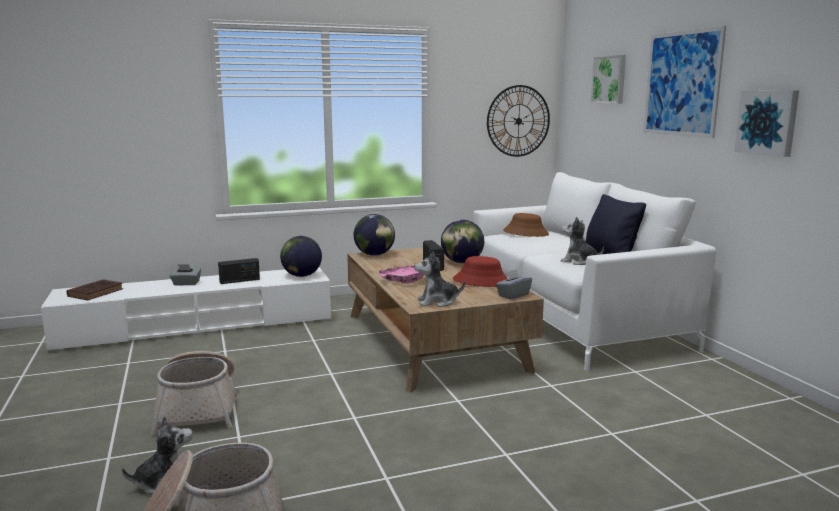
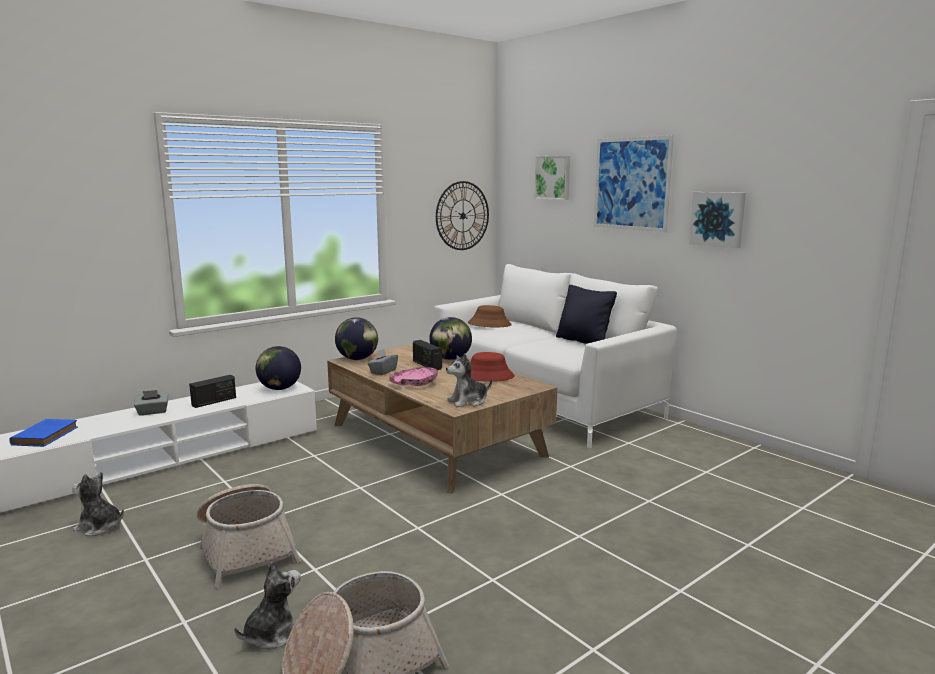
camera: 20 degrees left, 0 degrees up
(97, 292) = (46, 435): brown book -> blue book
(513, 295) = (529, 387): grey tissue box -> grey tissue box (383, 371)
(579, 261) = (563, 348): plush toy -> plush toy (99, 527)

